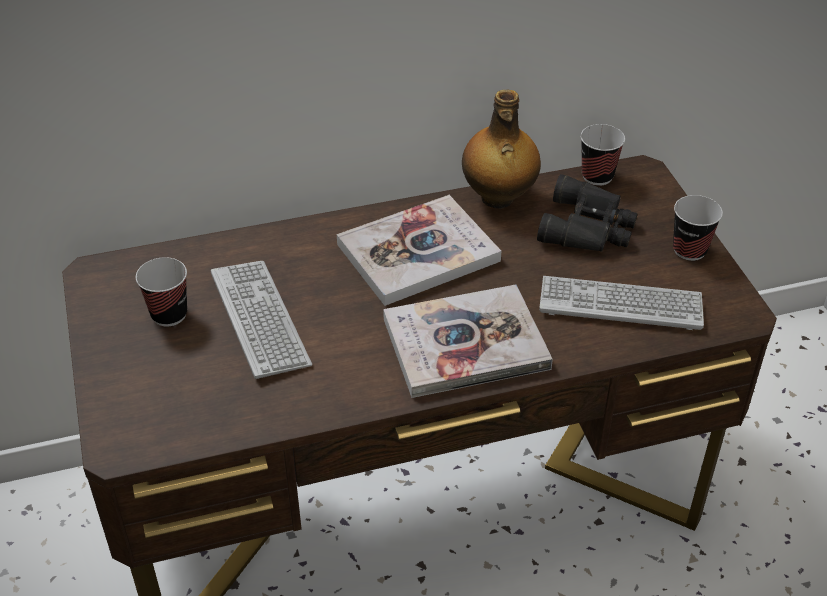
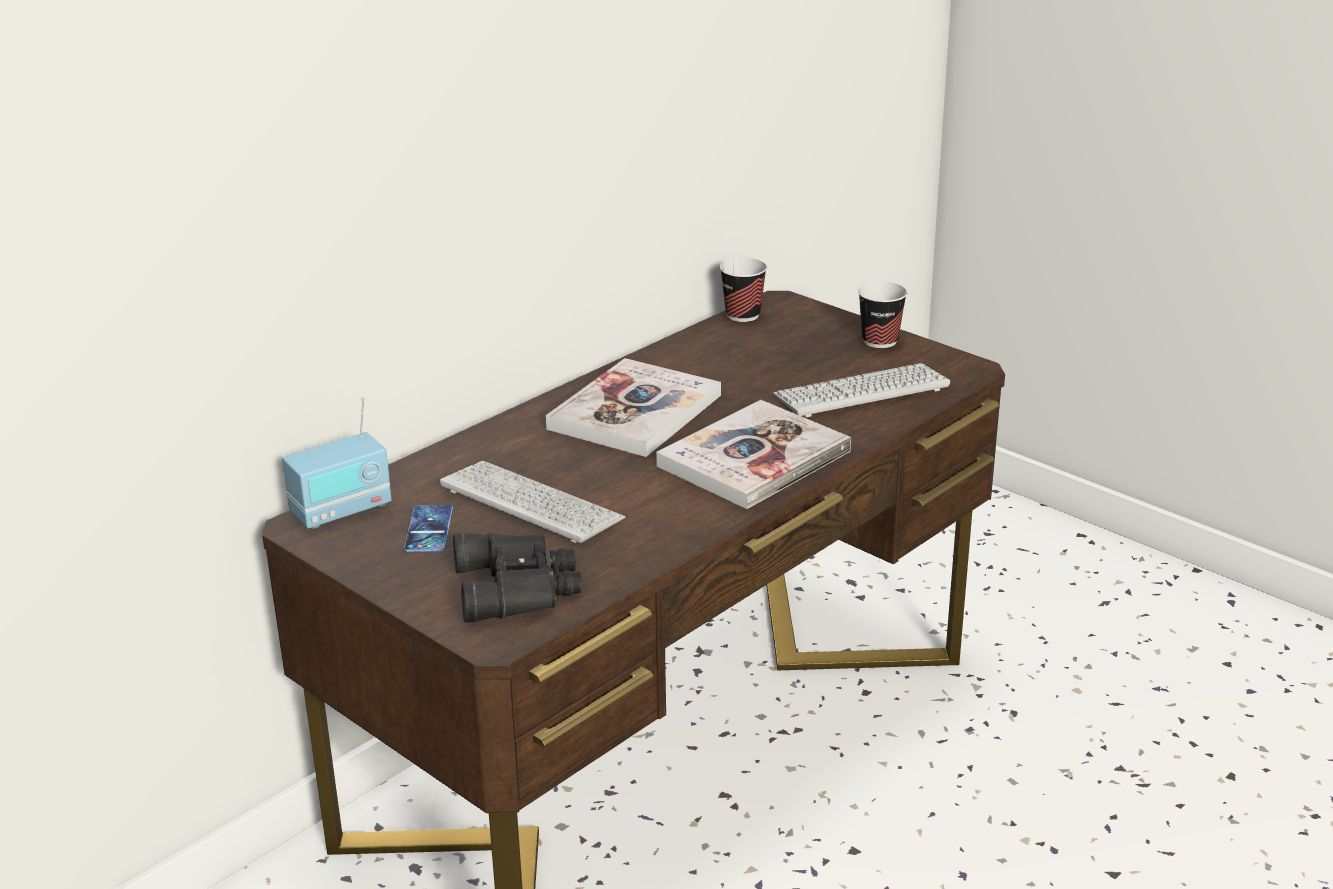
camera: 30 degrees left, 15 degrees down
(129, 269) = (341, 511): none -> radio
(169, 314) = (429, 529): cup -> phone
(498, 198) = (667, 354): bottle -> none
(589, 227) = (775, 350): black binoculars -> black binoculars (519, 587)

